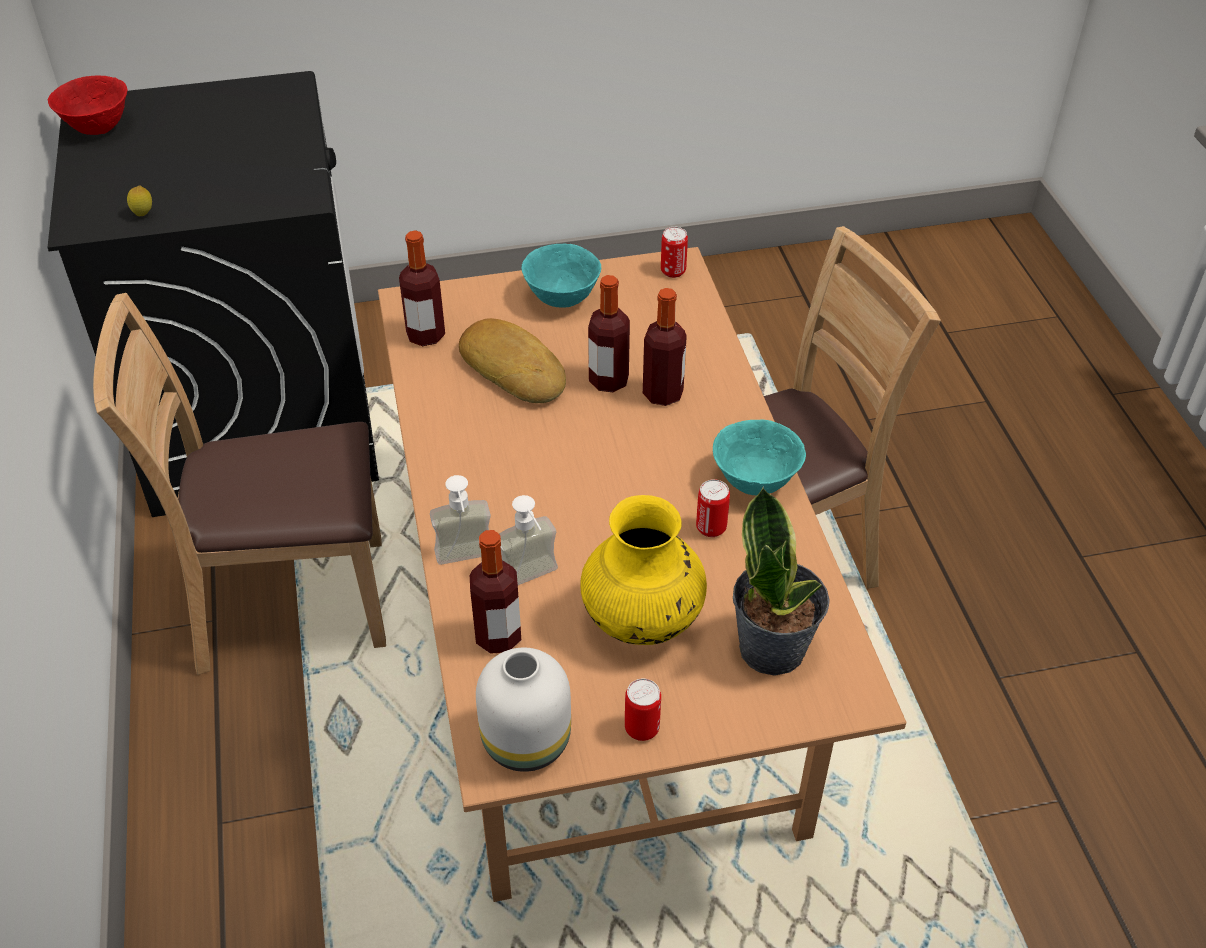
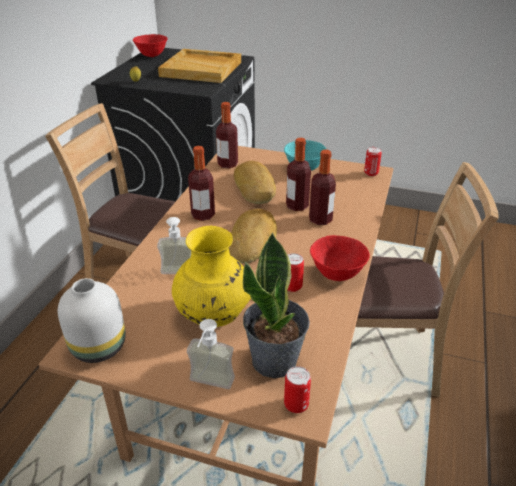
camera: 30 degrees right, 10 degrees down
(244, 138) = (202, 69): none -> beige tray
(466, 561) = (155, 255): soap dispenser -> soap dispenser (209, 386)
(498, 637) = (136, 293): bottle -> bottle (203, 215)
(594, 474) = (253, 241): none -> bread
(642, 728) = (162, 369): can -> can (296, 405)
(754, 481) = (337, 274): turquoise bowl -> red bowl

